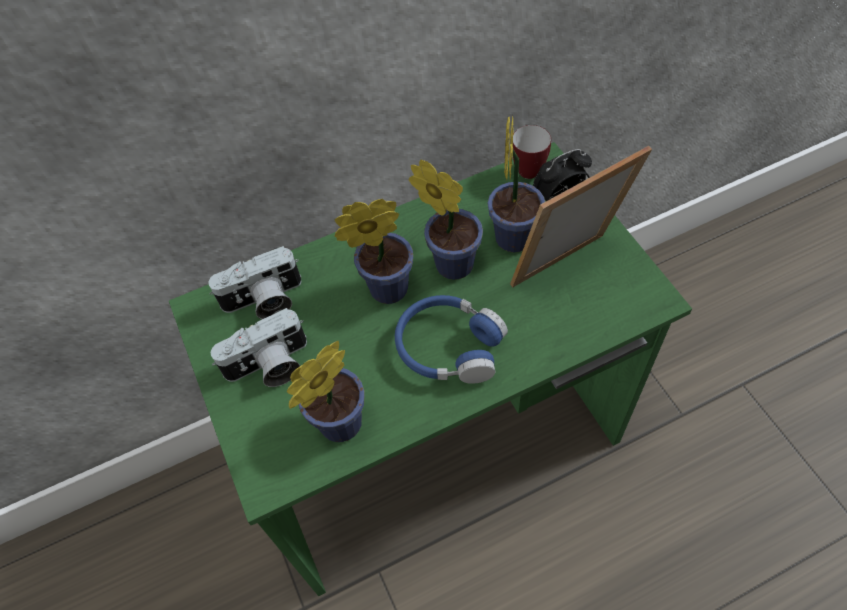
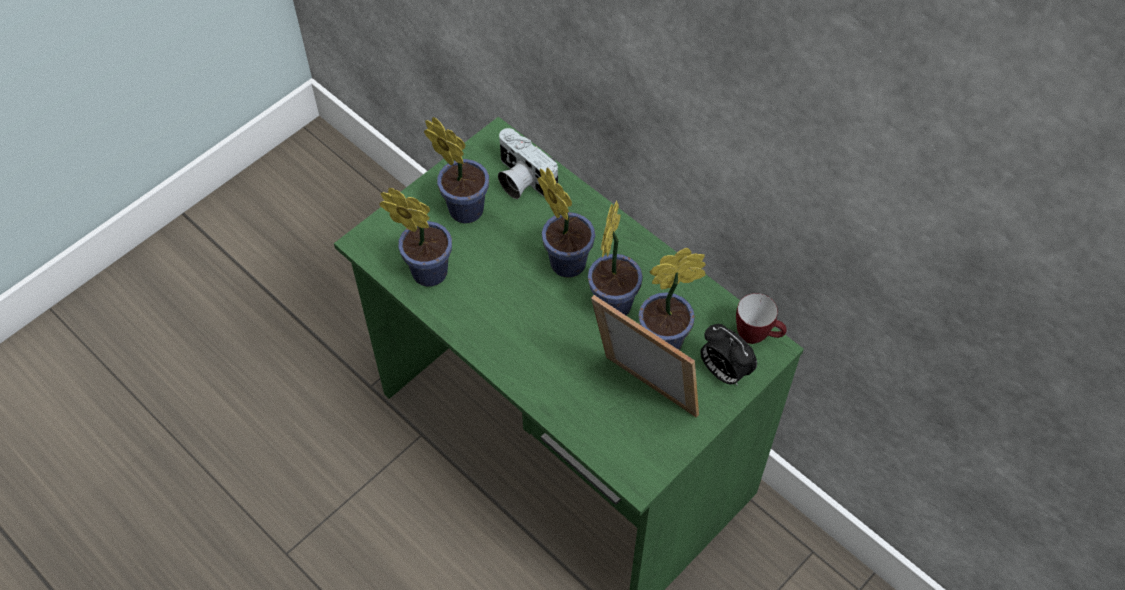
camera: 65 degrees right, 0 degrees up
(270, 366) = (462, 207): camera -> potted plant
(449, 347) = (525, 326): blue headphones -> none

